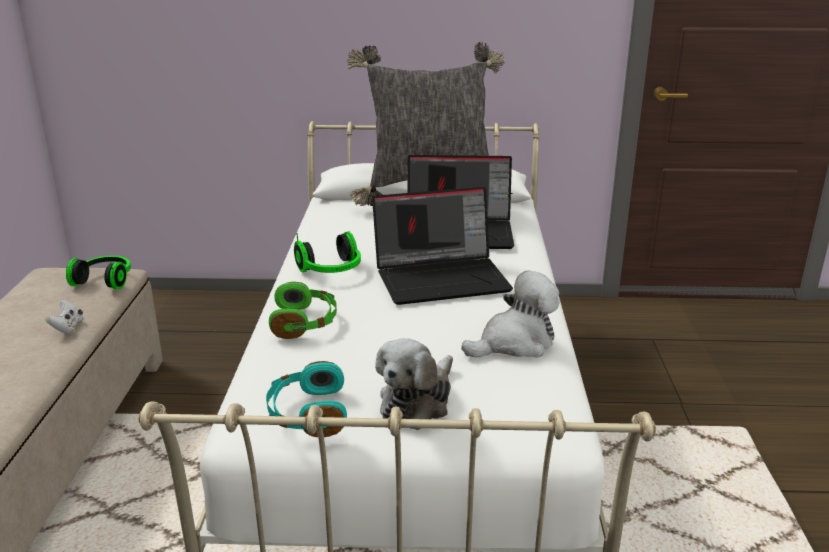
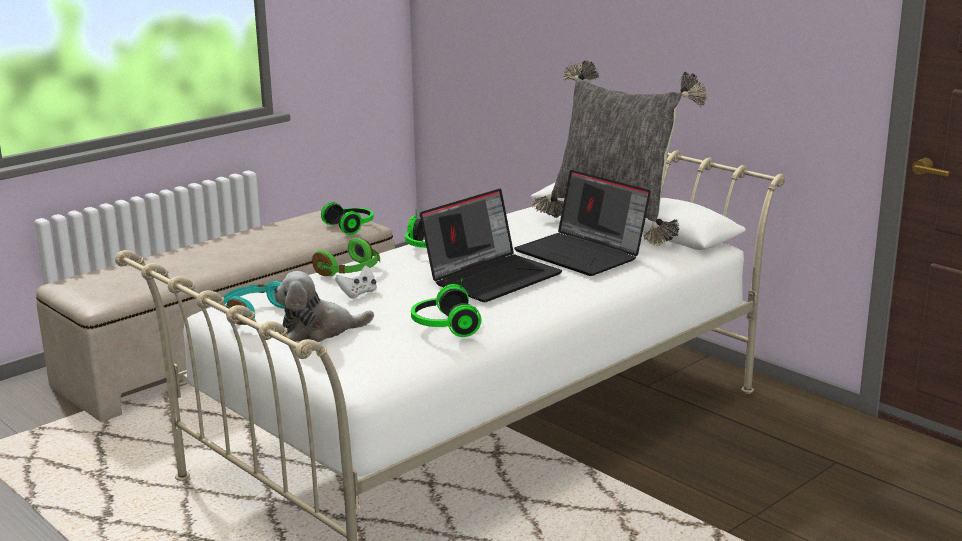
camera: 45 degrees right, 5 degrees down
(68, 328) = (284, 247): white game controller -> white game controller (358, 293)
(442, 278) = (492, 277): laptop -> laptop turned 75 degrees counterclockwise
(515, 343) = (443, 327): plush toy -> headphones

